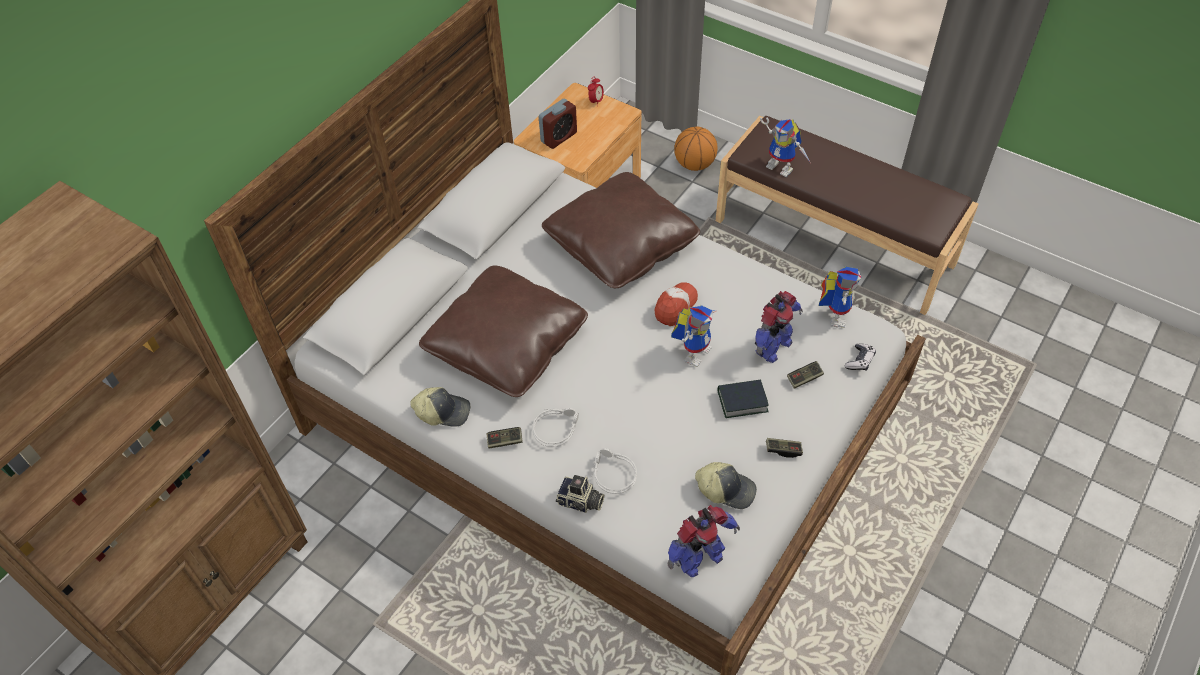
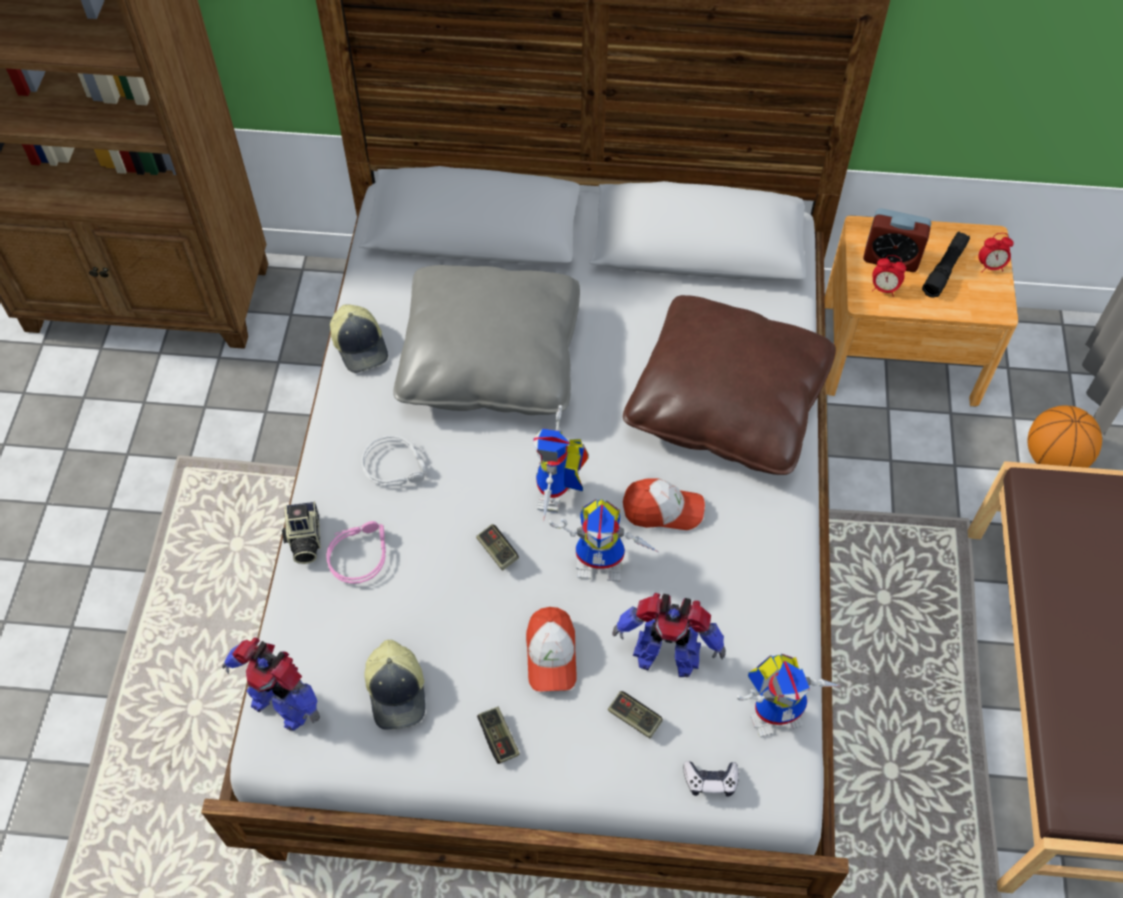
camera: 60 degrees right, 5 degrees up
(505, 441) = (351, 424): game controller -> game controller (497, 551)
(507, 345) = (490, 360): brown pillow -> grey pillow
(577, 150) = (884, 289): none -> alarm clock
(583, 119) = (945, 269): none -> black flashlight
(611, 474) = (359, 553): grey headphones -> pink headphones
(742, 401) = (551, 655): book -> cap
(783, 167) = (1046, 543): toy robot -> toy robot (558, 498)

